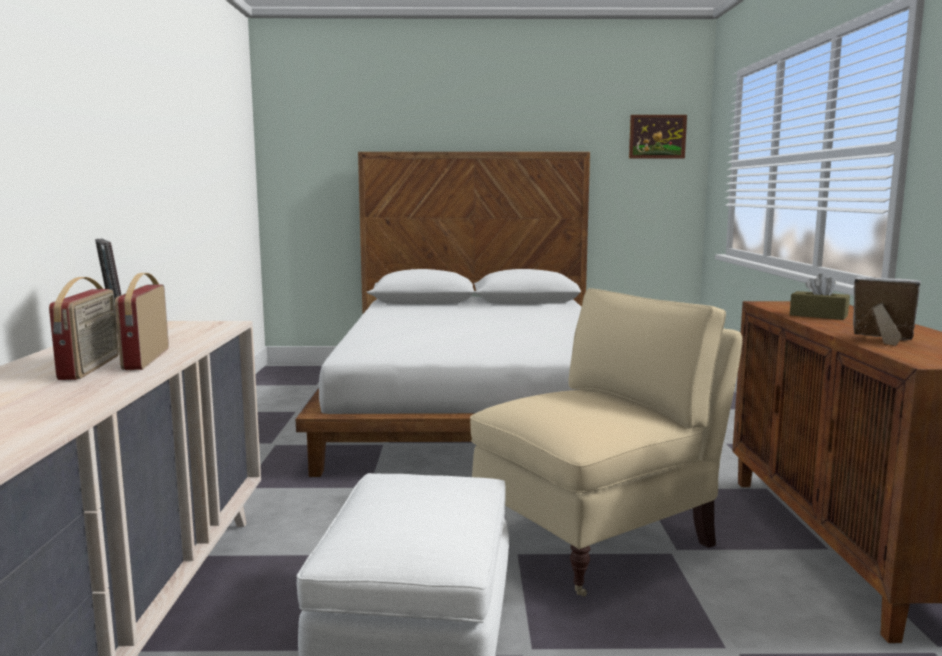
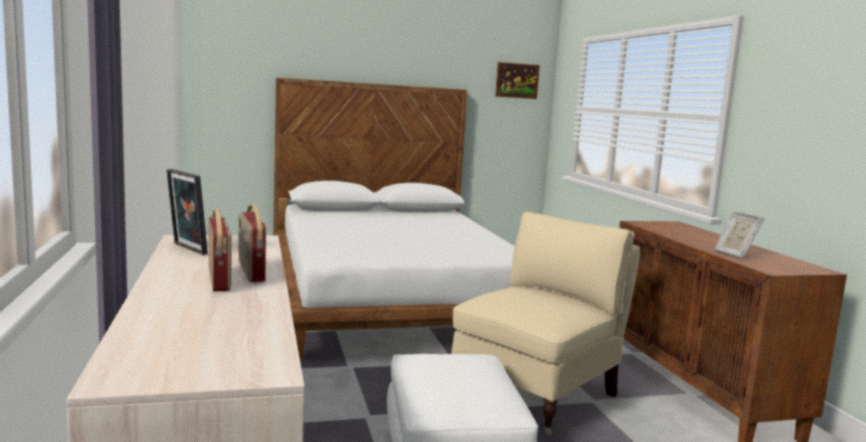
camera: 15 degrees left, 0 degrees up
(818, 315) = (680, 234): brown tissue box -> none
(882, 340) = (734, 254): picture frame -> picture frame turned 135 degrees counterclockwise

